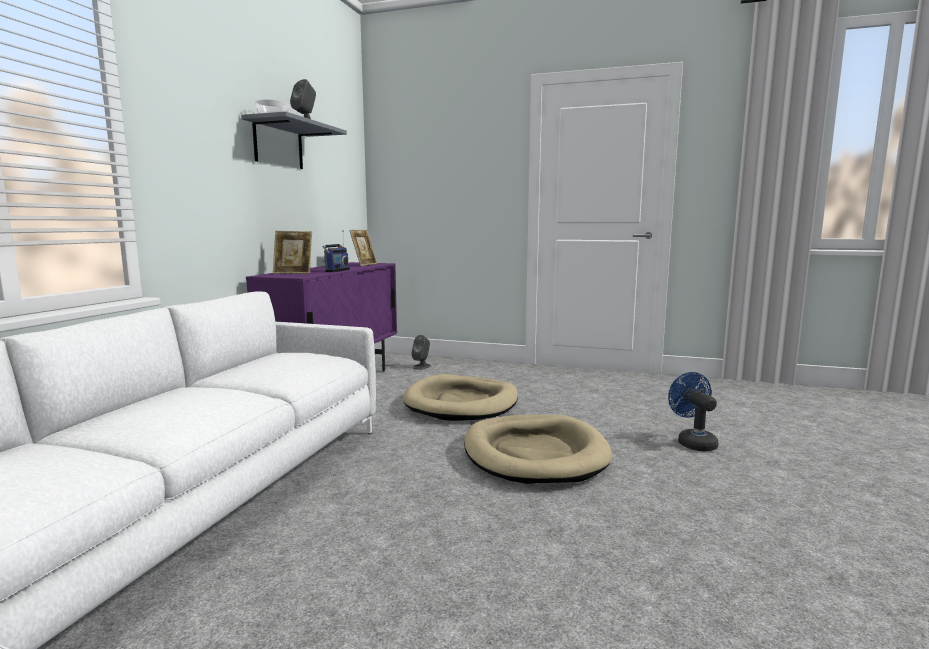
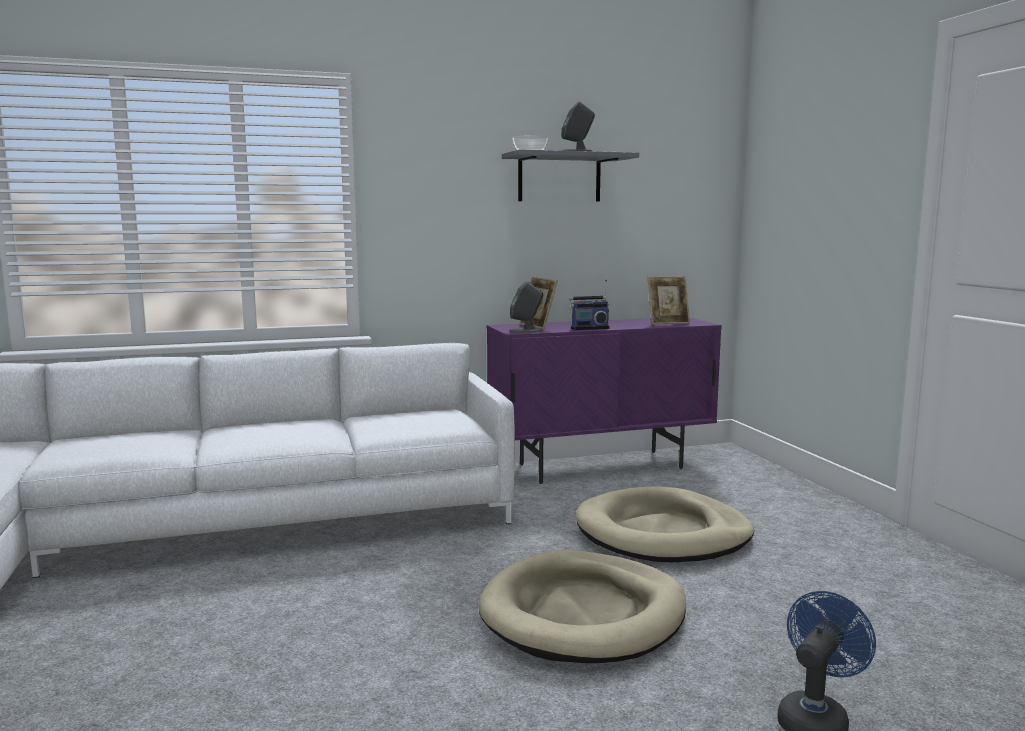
camera: 55 degrees right, 0 degrees up
(421, 366) = (735, 478): grey speaker -> grey speaker (526, 331)

